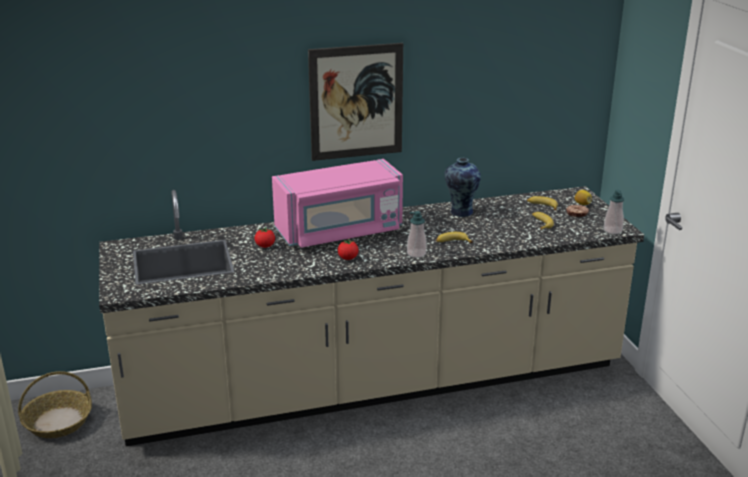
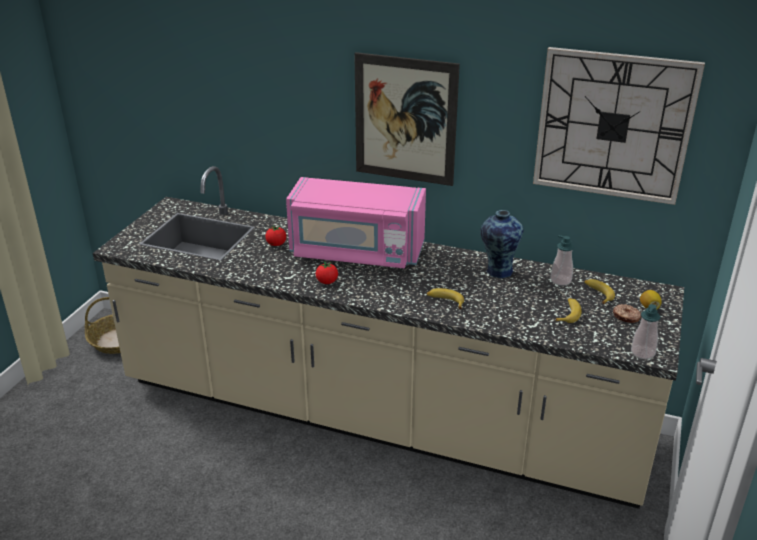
camera: 35 degrees right, 5 degrees up
(416, 253) = (394, 300): soap dispenser -> soap dispenser (560, 280)
(525, 70) = (613, 126): none -> wall clock

